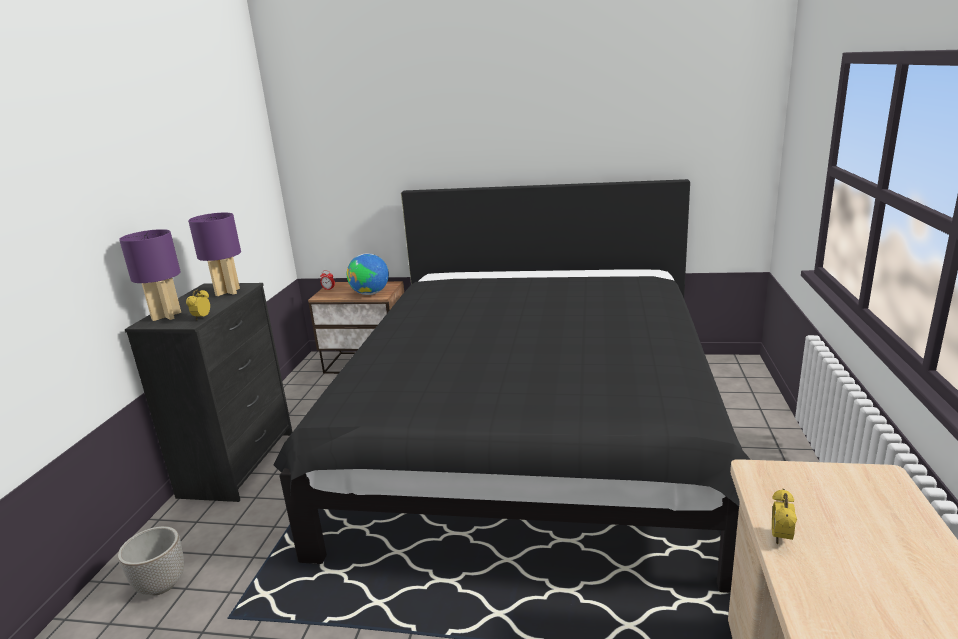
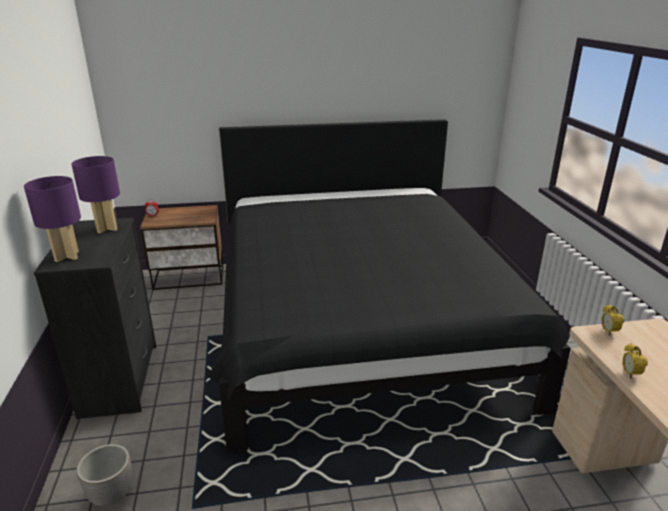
camera: 20 degrees left, 5 degrees up
(202, 318) = (107, 256): alarm clock -> alarm clock (608, 332)
(370, 293) = (196, 218): globe -> none

